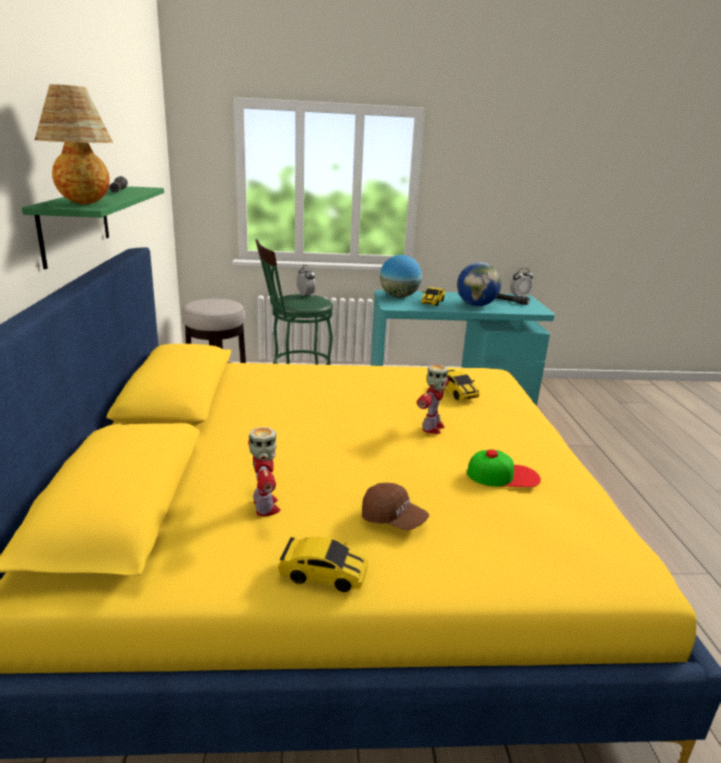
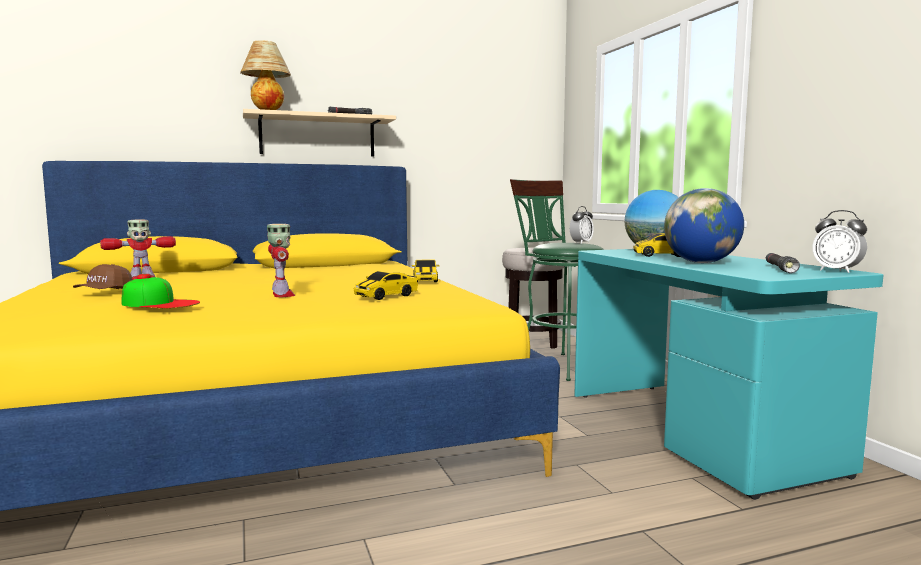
camera: 75 degrees right, 15 degrees down
(75, 223) = (317, 136): green shelf -> beige shelf
(323, 574) = (47, 289): toy car -> toy car (425, 280)
(432, 428) = (282, 295): toy robot -> toy robot turned 120 degrees counterclockwise
(503, 475) = (160, 303): cap -> cap turned 60 degrees counterclockwise

